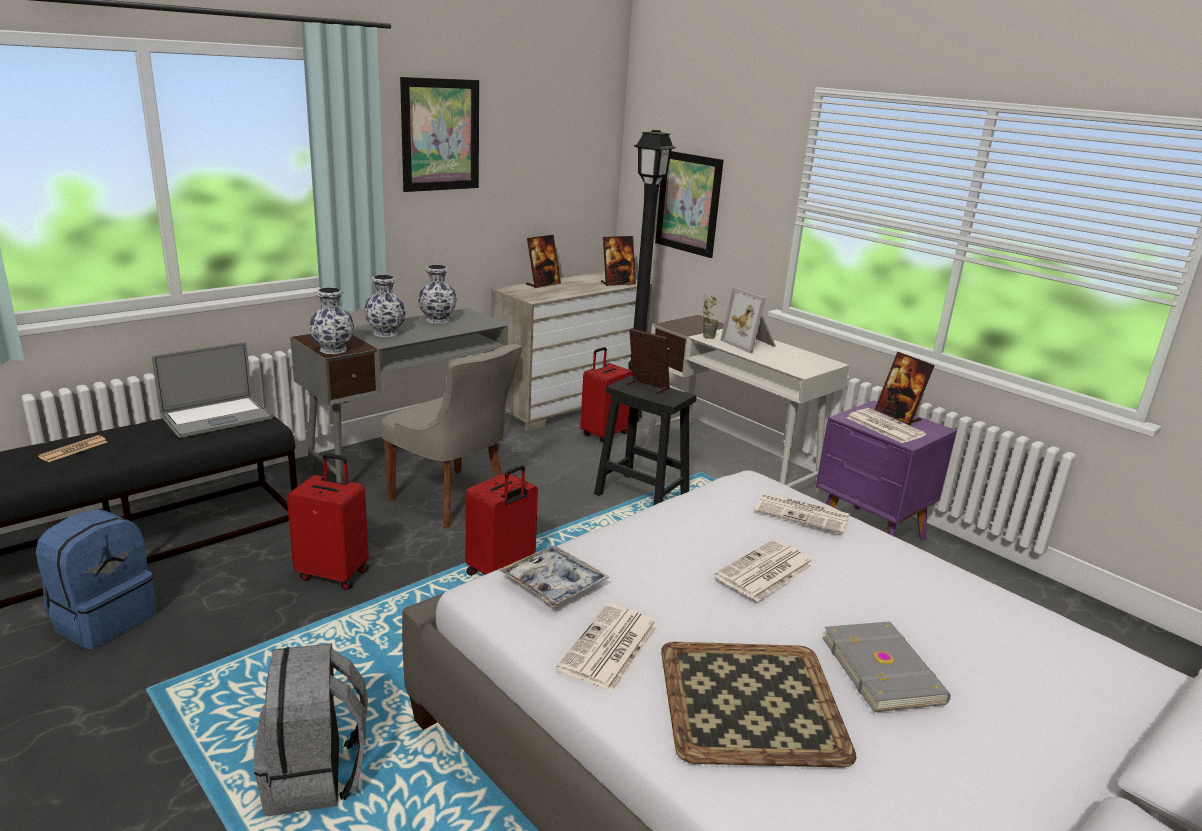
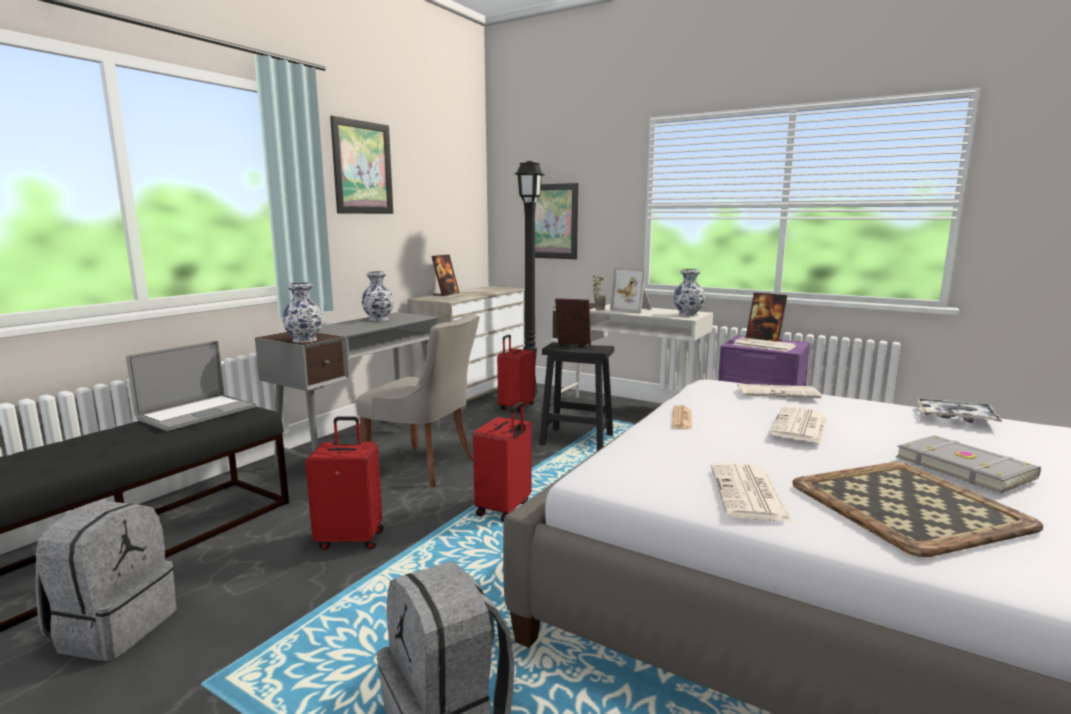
camera: 15 degrees left, 10 degrees down
(74, 449) = (50, 454): newspaper -> newspaper (681, 418)
(103, 619) = (114, 628): blue backpack -> grey backpack
(386, 333) = (342, 328): vase -> vase (688, 314)
(553, 584) = (647, 461): tray -> tray (955, 417)
(617, 283) = (501, 290): picture frame -> none

